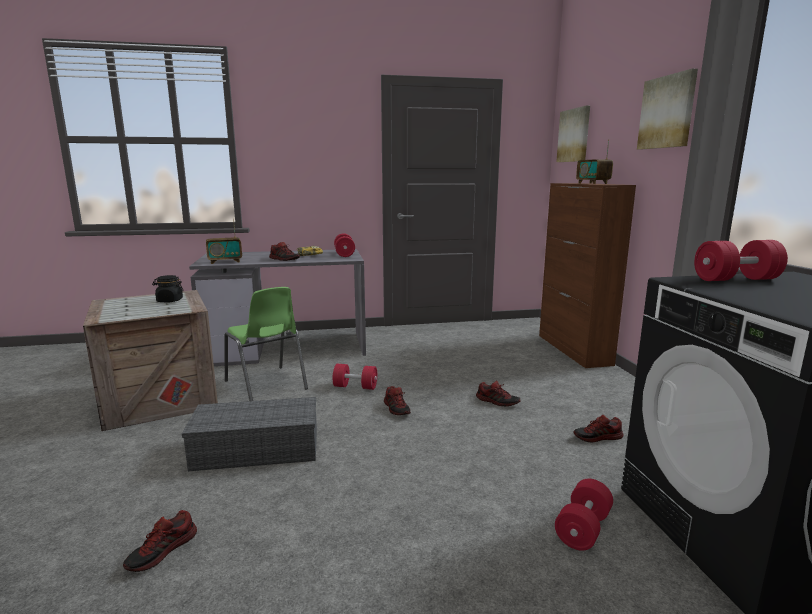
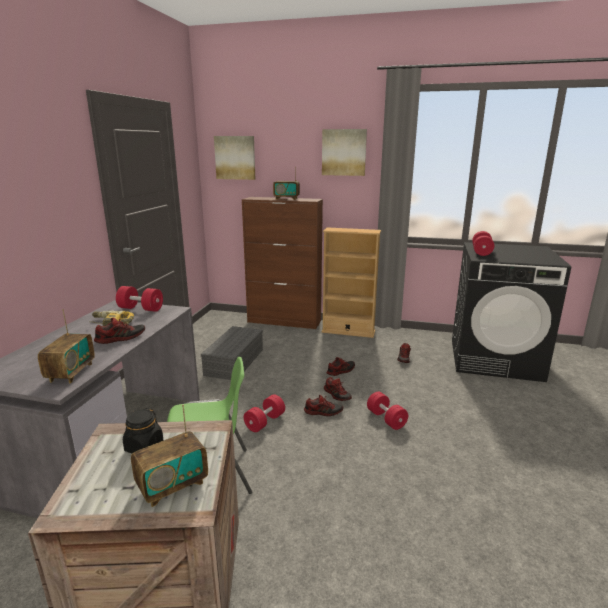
camera: 65 degrees left, 5 degrees up
(125, 312) = (172, 486): none -> radio
(162, 551) = (488, 573): shoe -> shoe (337, 395)
(259, 448) = (349, 499): grey storage box -> grey storage box (234, 361)
(583, 528) = (486, 393): red dumbbell -> red dumbbell (386, 419)
(614, 386) = (348, 331): none -> beige bookcase

